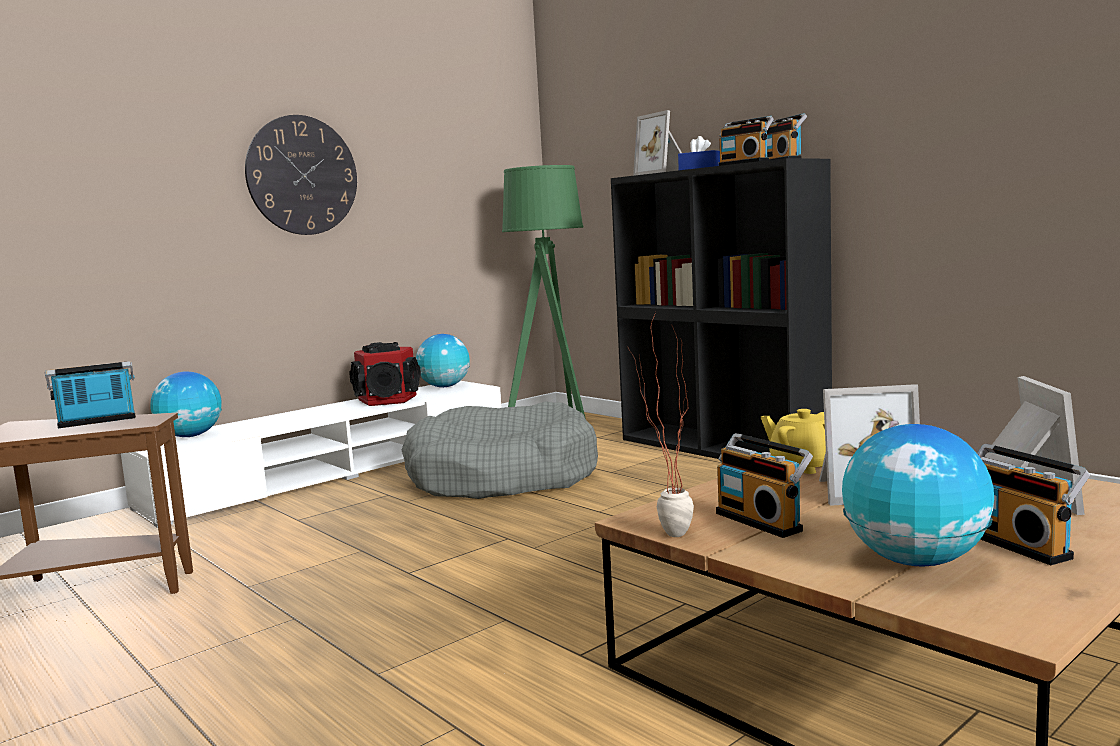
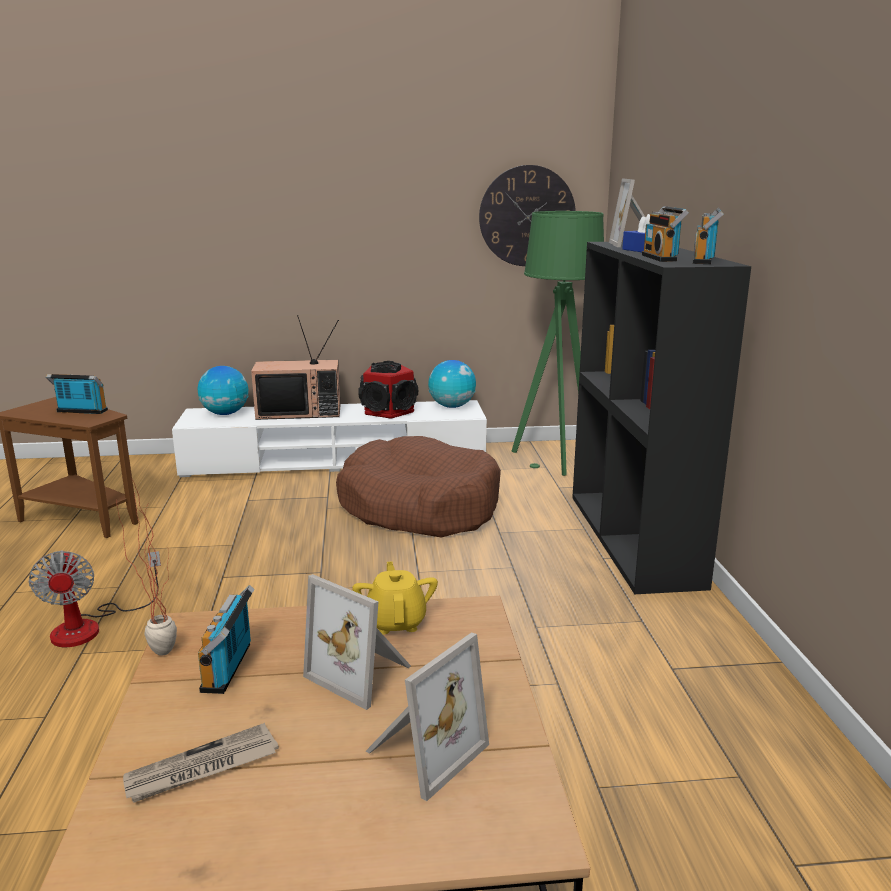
camera: 35 degrees right, 10 degrees up
(286, 418) = (300, 412): none -> television
(302, 175) = (343, 211): wall clock -> wall clock (527, 216)
(336, 653) = (91, 626): none -> fan
(501, 477) = (419, 507): grey dog bed -> brown dog bed
(915, 561) = (202, 768): globe -> newspaper
(1018, 544) = (298, 798): radio -> none

